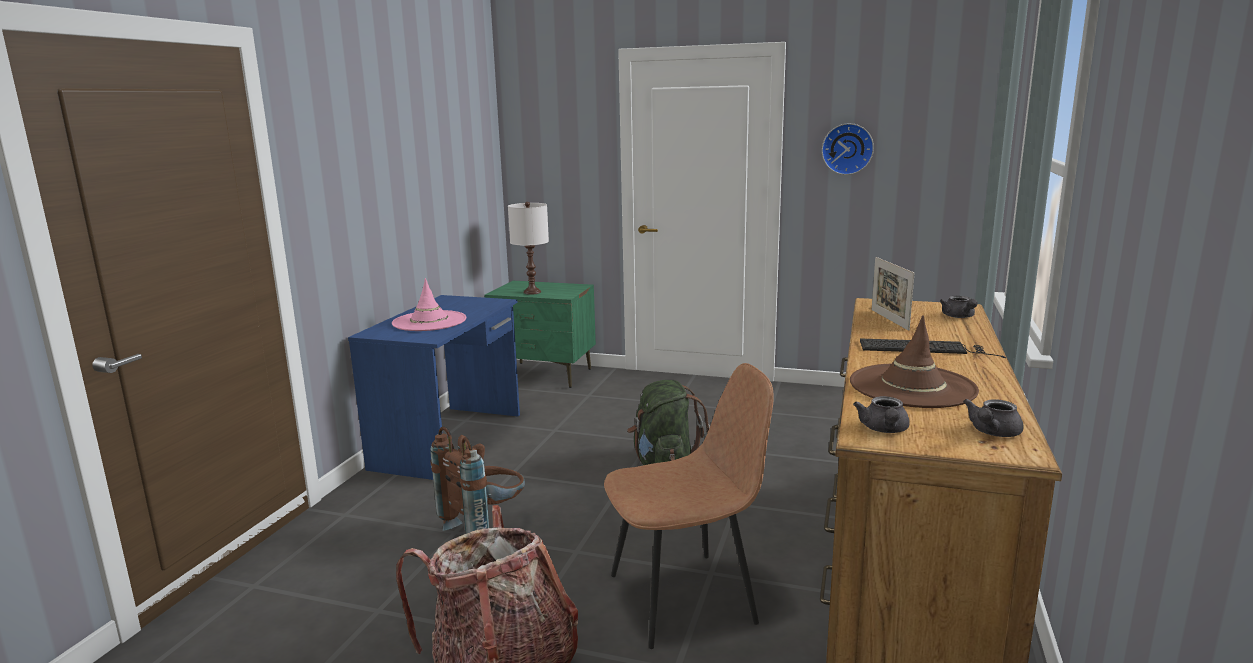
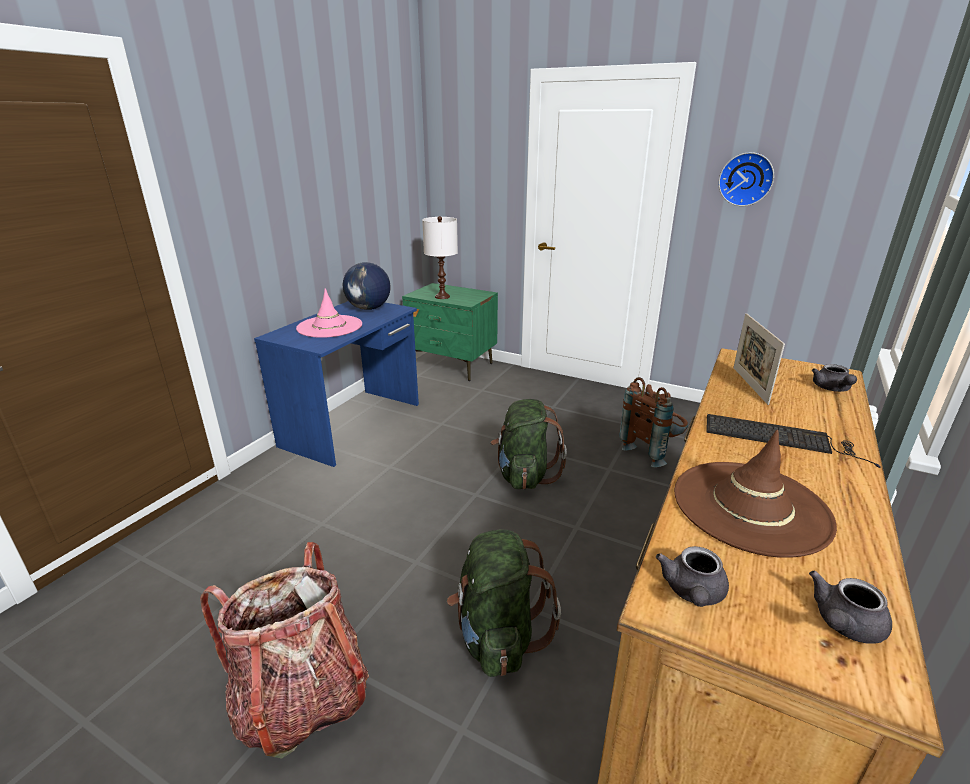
camera: 10 degrees right, 10 degrees up
(463, 303) = (369, 308): none -> globe
(485, 527) = (348, 522): brown backpack -> brown backpack (652, 451)
(685, 598) = (498, 636): brown chair -> green backpack

